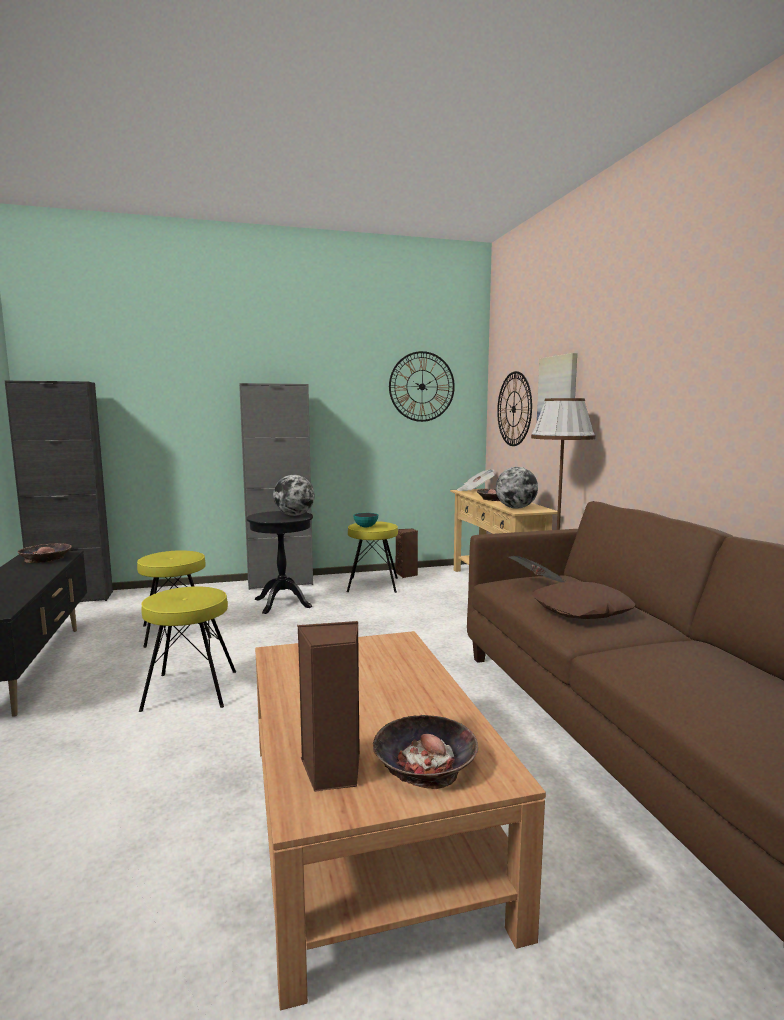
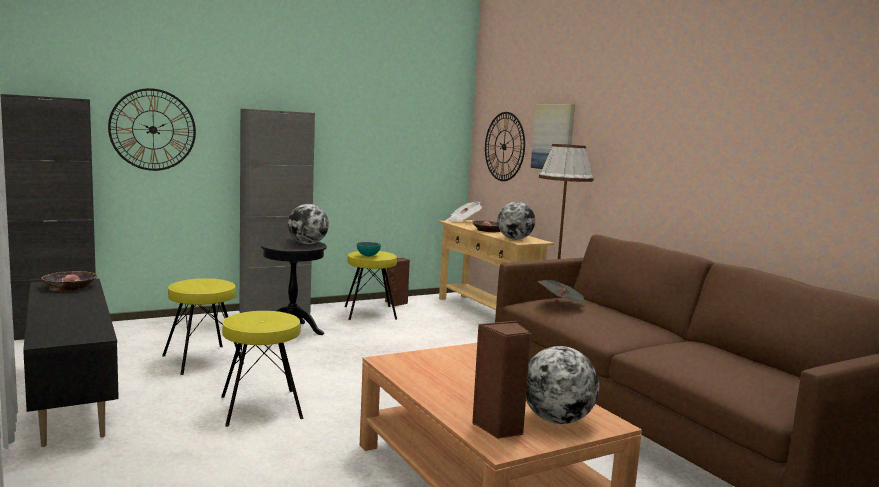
camera: 15 degrees left, 0 degrees up
(422, 386) = (414, 119): wall clock -> wall clock (153, 129)
(424, 763) = (557, 420): bowl -> globe
(582, 610) = (606, 322): brown pillow -> none

